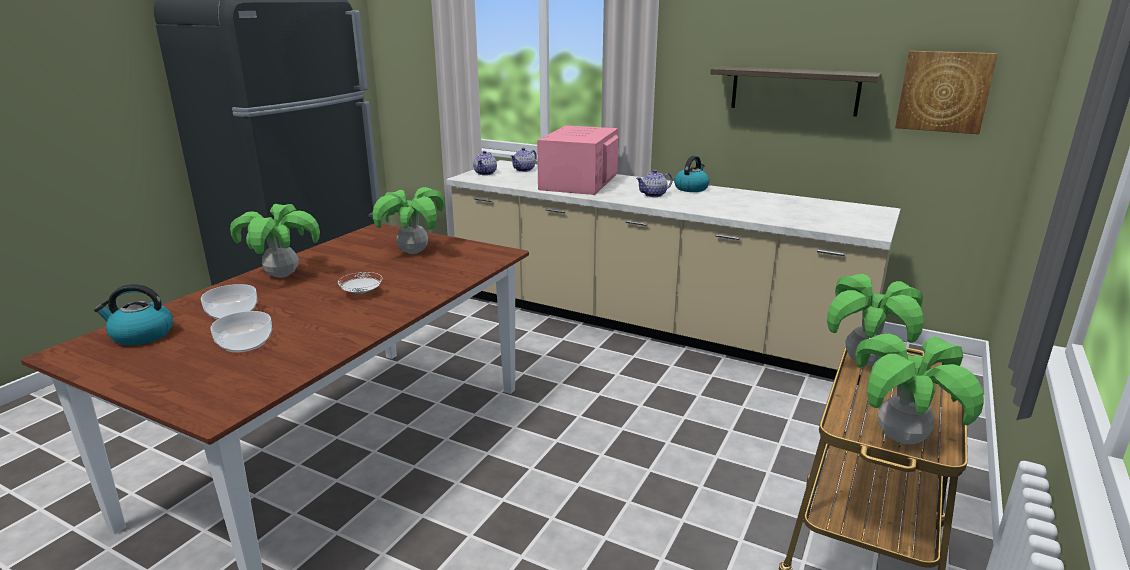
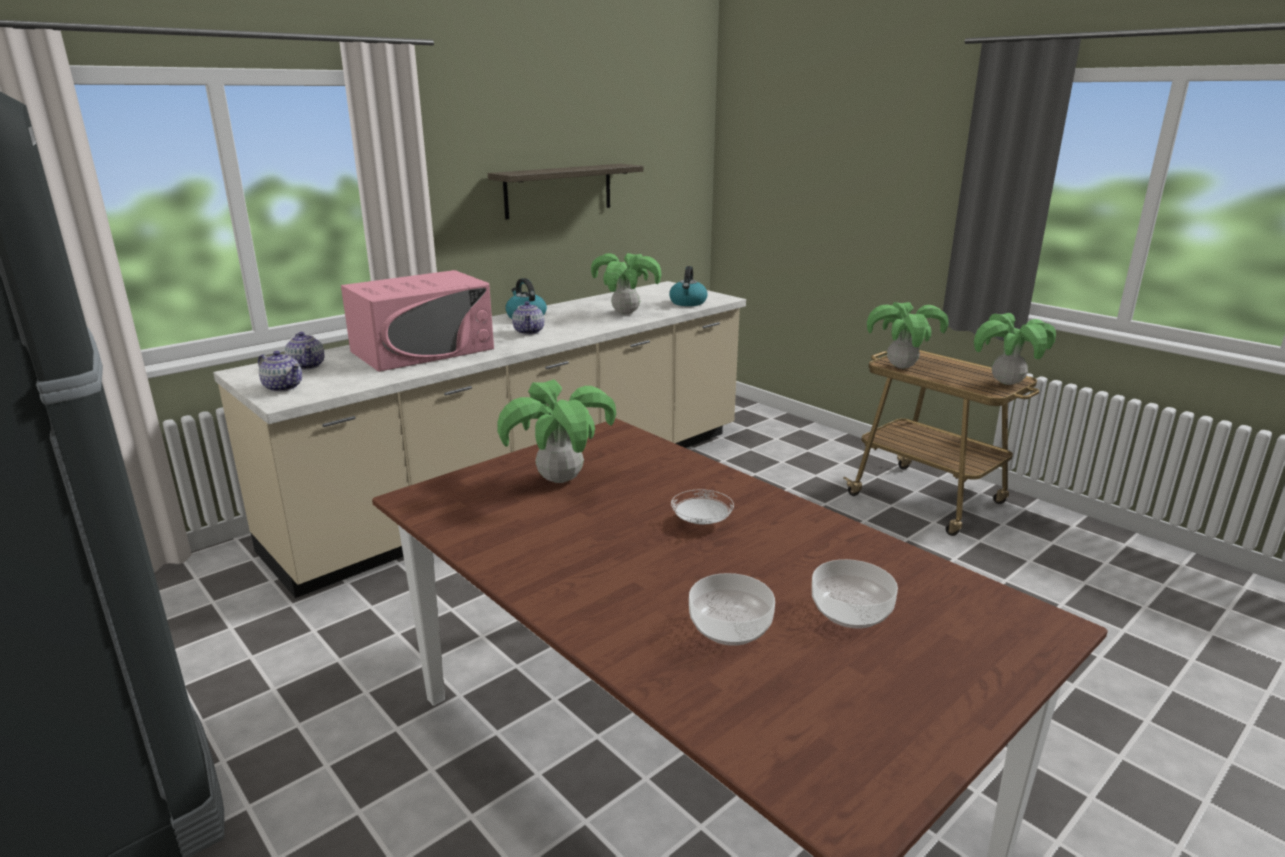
camera: 70 degrees left, 0 degrees up
(141, 335) = (794, 719): kettle -> kettle (688, 303)
(282, 275) = (580, 584): potted plant -> potted plant (625, 313)
(578, 182) = (423, 350): pink microwave -> pink microwave turned 75 degrees counterclockwise
(944, 91) = (660, 174): picture -> none

